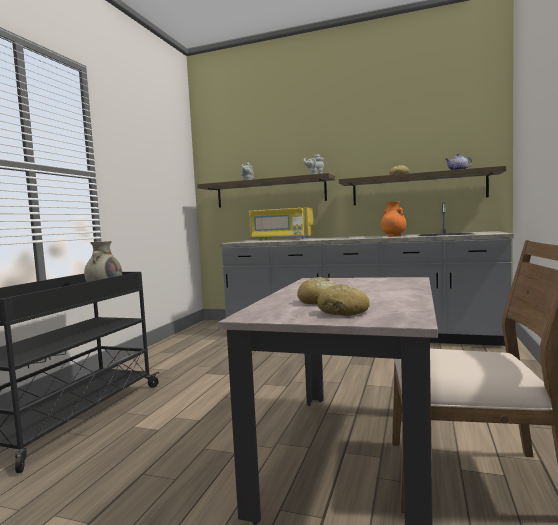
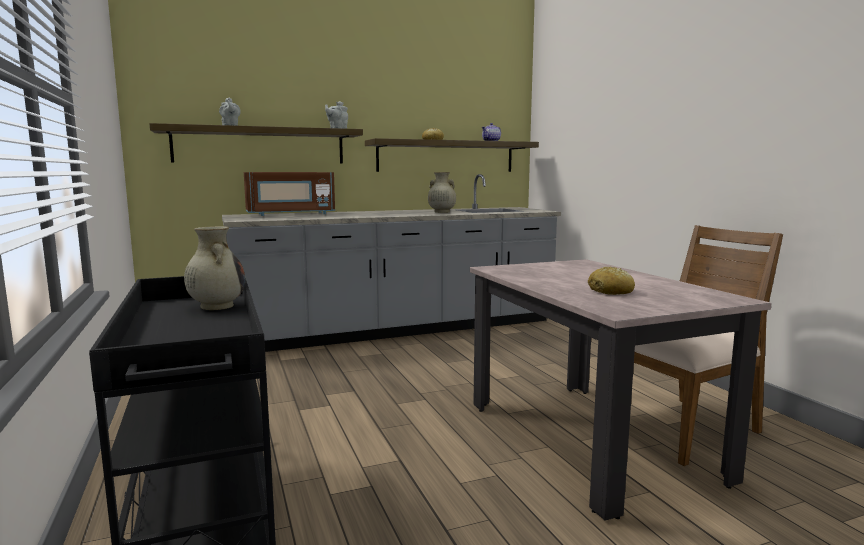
camera: 40 degrees left, 5 degrees up
(281, 239) = (291, 214): yellow microwave -> brown microwave
(343, 312) = (670, 298): bread -> none
(393, 236) = (441, 212): orange vase -> beige vase

